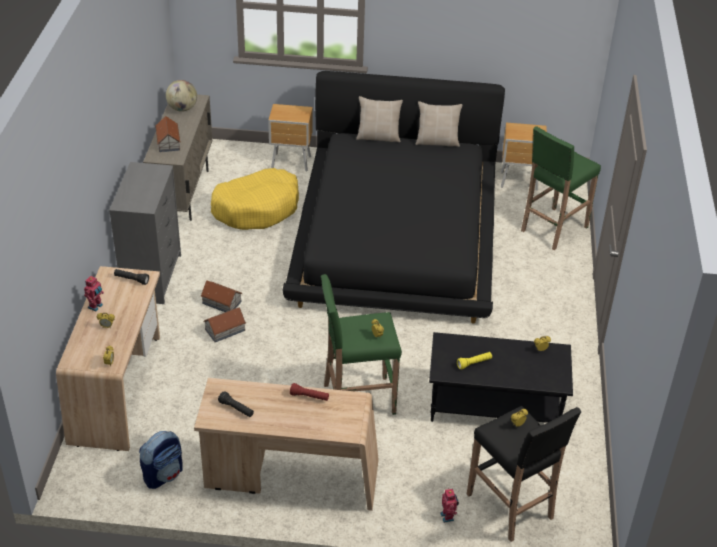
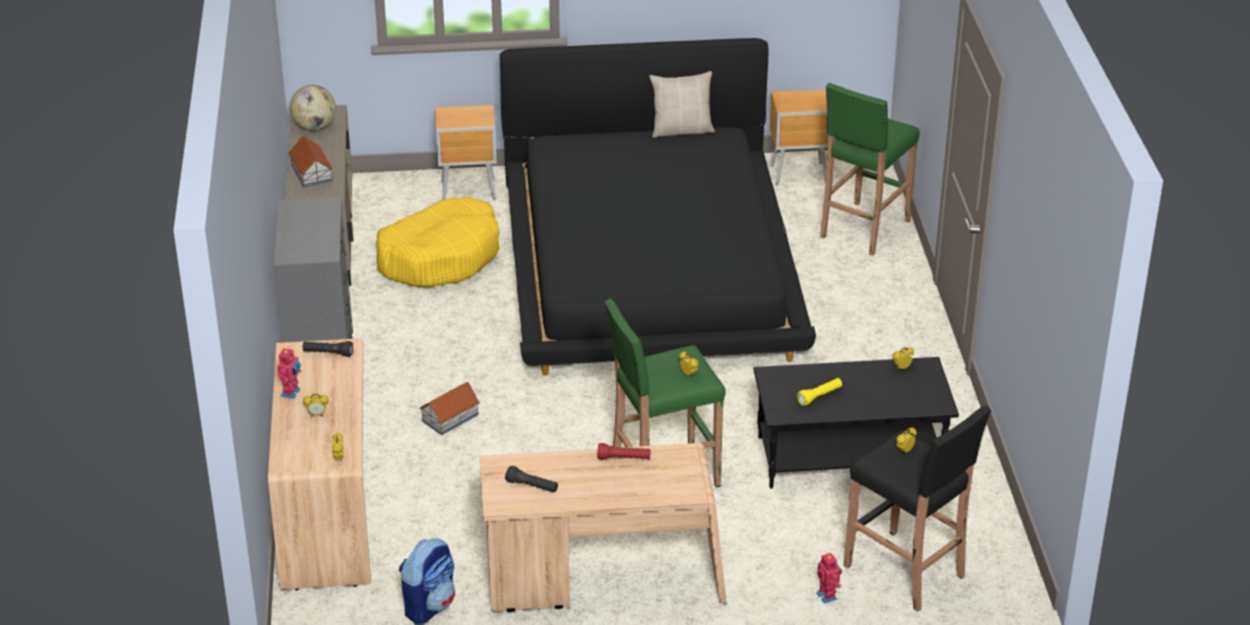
camera: 10 degrees left, 5 degrees down
(221, 302) = (432, 383): toy house -> none
(378, 137) = (597, 134): beige pillow -> none

